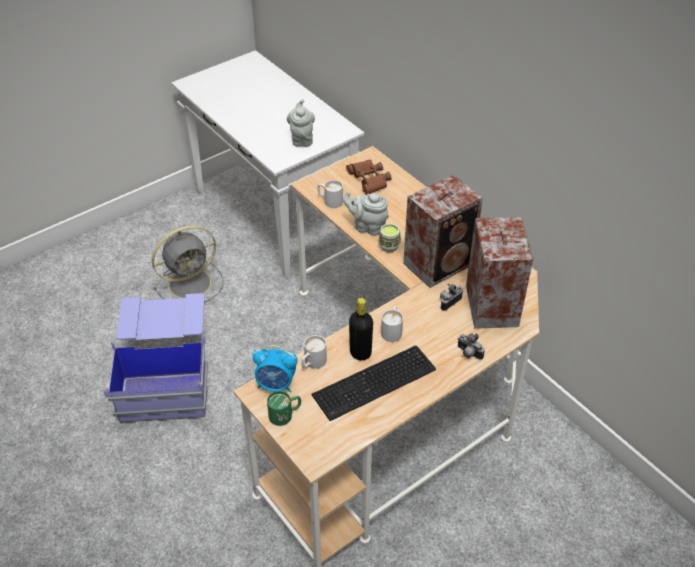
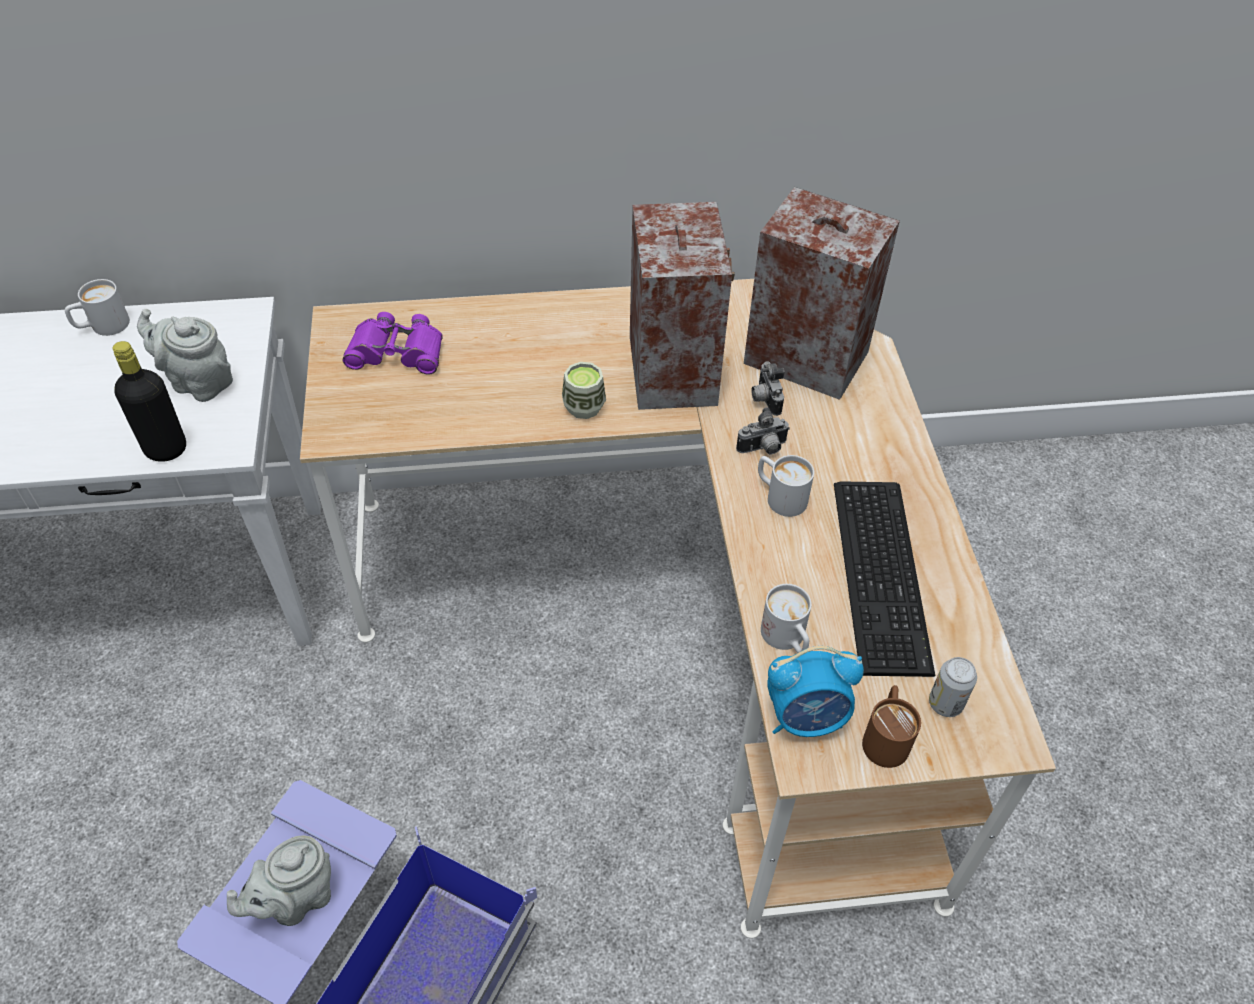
camera: 60 degrees left, 5 degrees up
(191, 283) = (181, 805): grey fan -> none
(276, 384) = (806, 718): alarm clock -> alarm clock turned 45 degrees clockwise
(285, 414) = (885, 736): green mug -> brown mug
(317, 430) = (945, 703): none -> can
(329, 201) = (401, 427): white mug -> white mug (102, 327)
(360, 353) = (804, 561): black bottle -> black bottle (166, 449)
(367, 226) = (512, 410): grey teapot -> grey teapot (296, 899)
(369, 180) = (397, 352): brown binoculars -> purple binoculars
(468, 354) = (887, 432): camera -> camera (763, 449)

